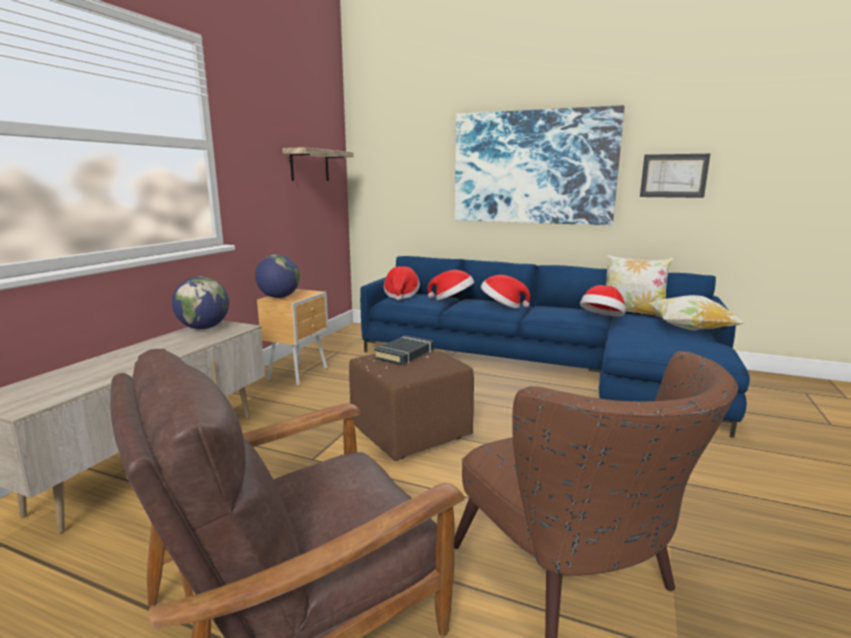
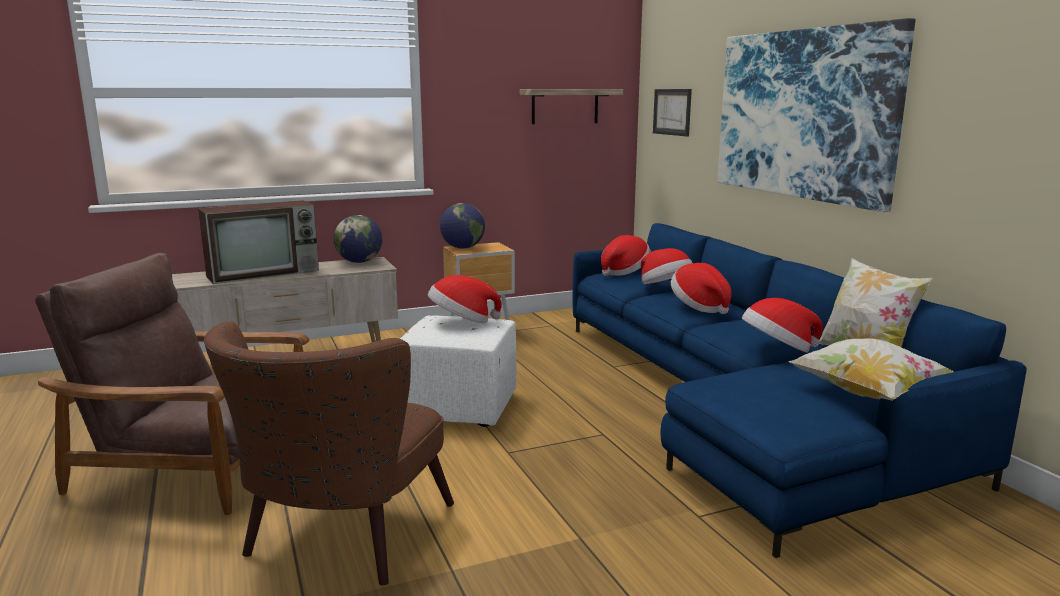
camera: 45 degrees right, 0 degrees up
(123, 362) = (265, 273): none -> television
(405, 354) = (462, 322): black book -> hat
(411, 433) = (461, 407): brown ottoman -> white ottoman
(673, 176) = (979, 137): picture -> picture (672, 112)

